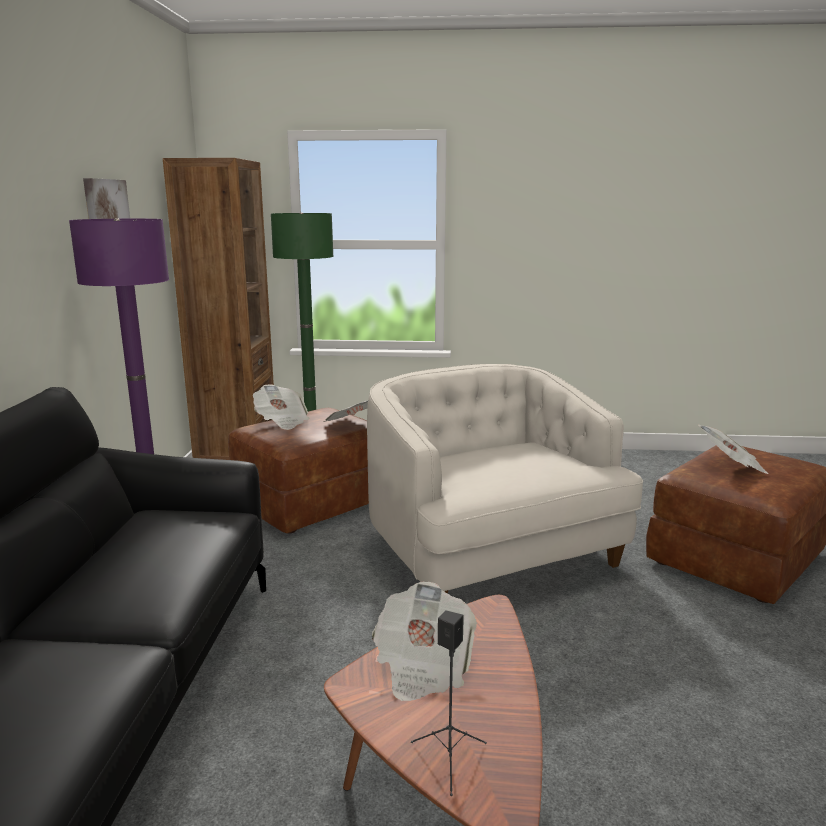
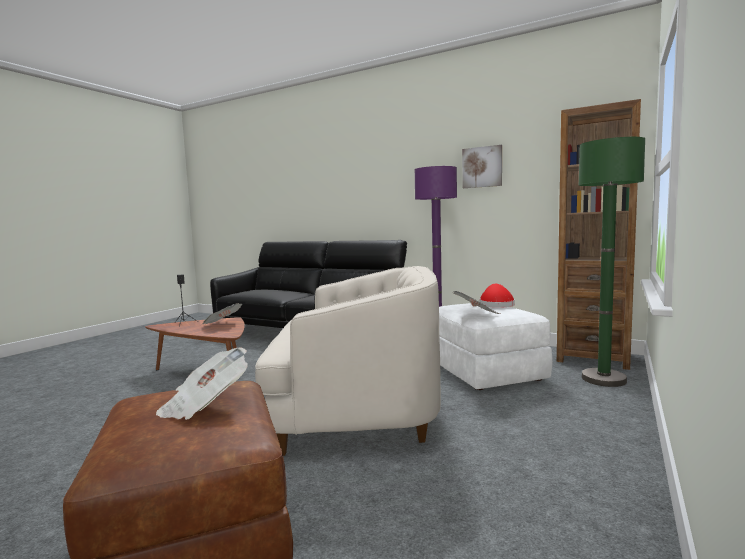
camera: 115 degrees right, 10 degrees down
(282, 421) = (496, 305): newspaper -> red hat
(311, 502) = (487, 371): brown ottoman -> white ottoman

